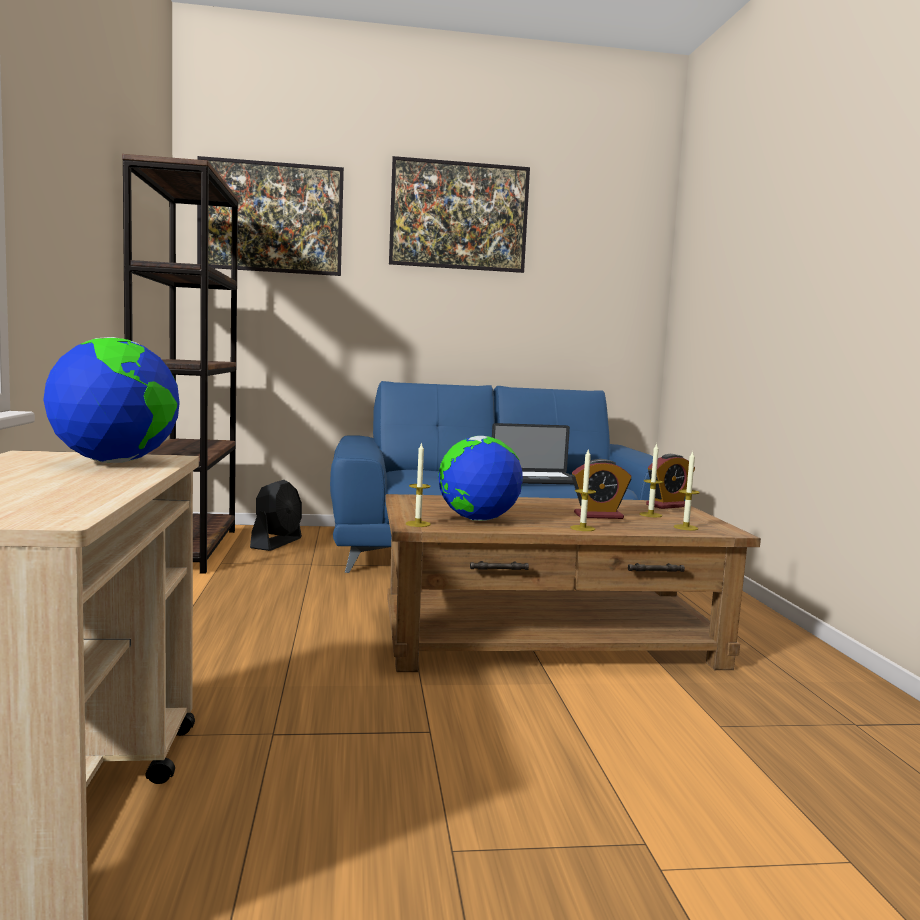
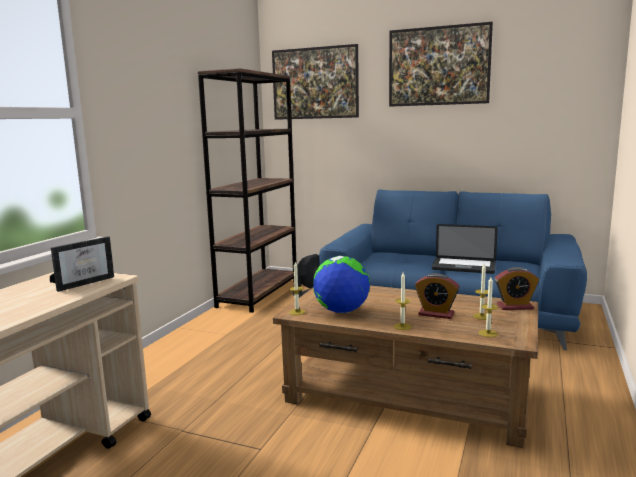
camera: 30 degrees right, 5 degrees up
(115, 462) = (84, 282): globe -> picture frame

